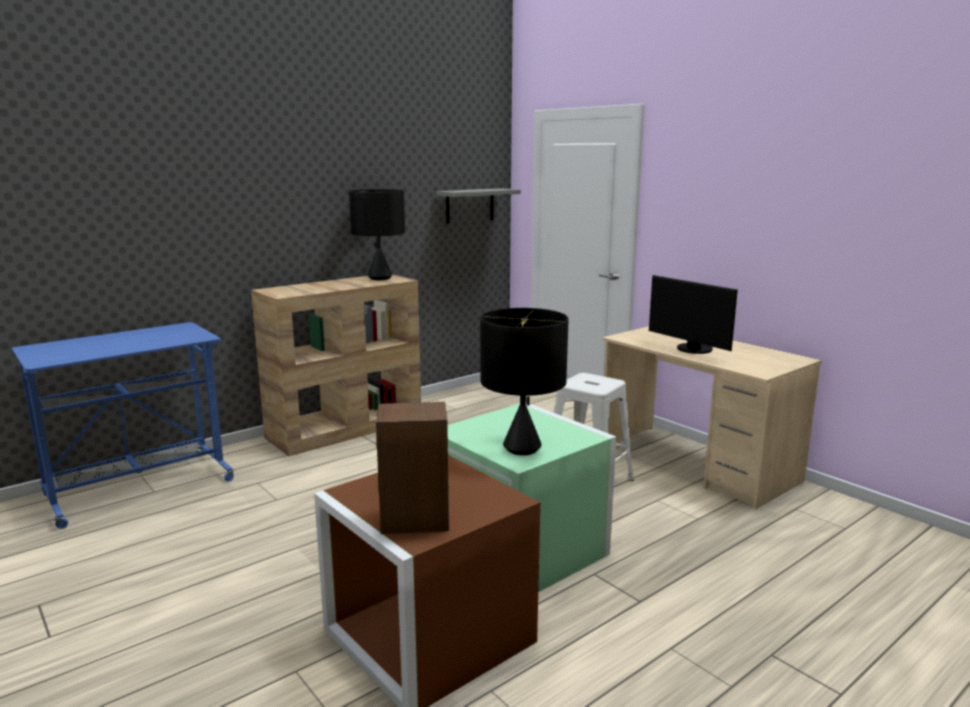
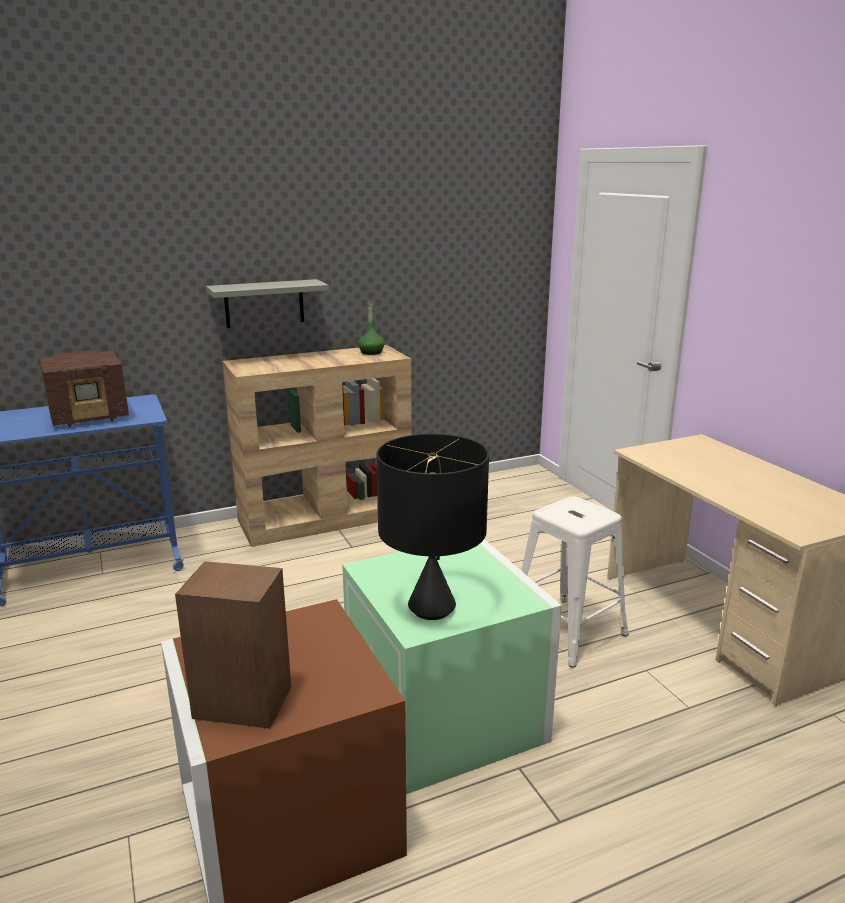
camera: 15 degrees right, 5 degrees up
(143, 340) = (90, 416): none -> radio
(380, 278) = (371, 352): black table lamp -> green bottle
(470, 205) = (495, 265): grey shelf -> grey shelf (264, 303)
(692, 349) = (721, 482): monitor -> none

